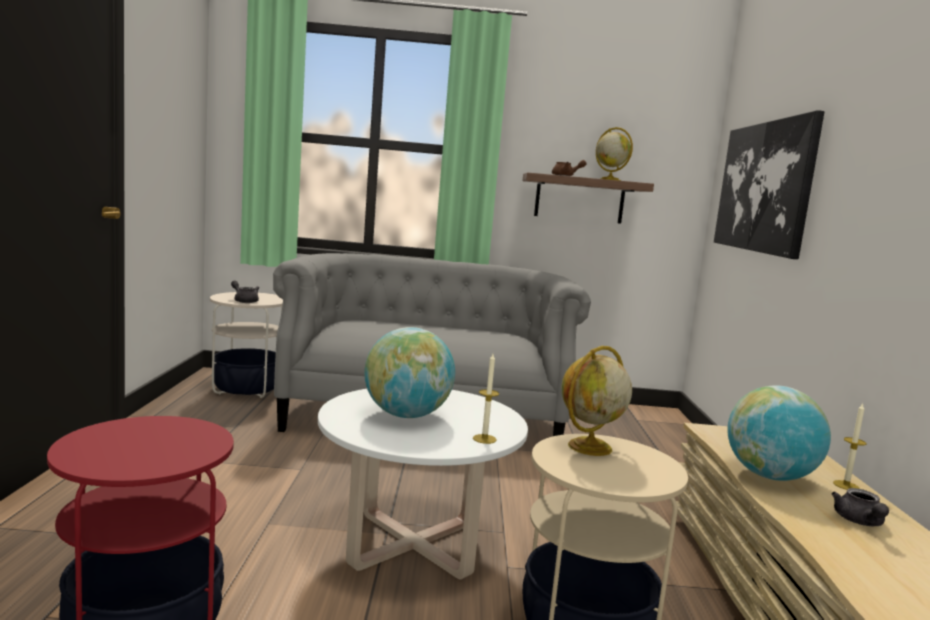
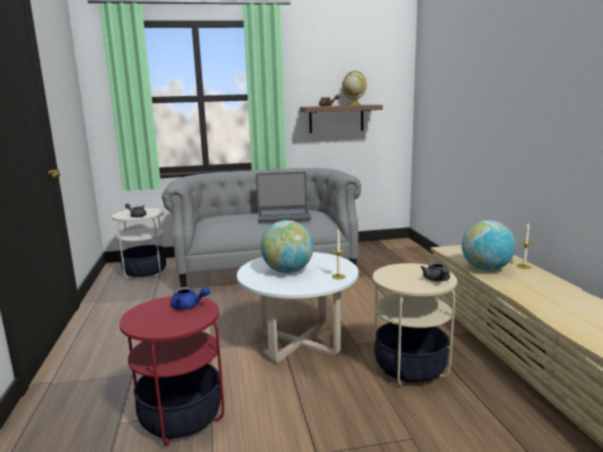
camera: 10 degrees left, 5 degrees up
(186, 437) = (189, 306): none -> blue teapot
(460, 335) = (283, 216): none -> laptop
(589, 447) = (400, 271): globe -> none
(764, 187) = (450, 101): picture -> none
(859, 522) = (536, 284): grey teapot -> grey teapot (437, 280)

